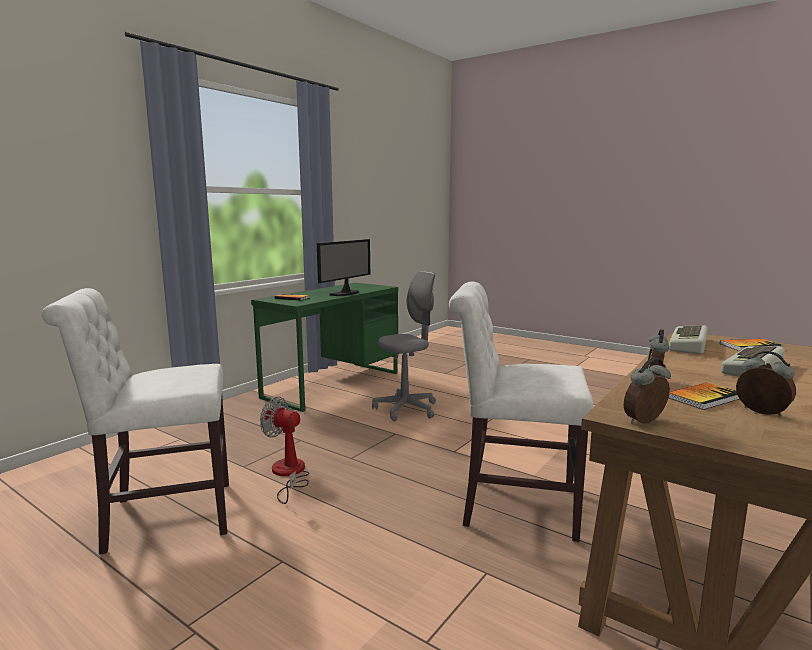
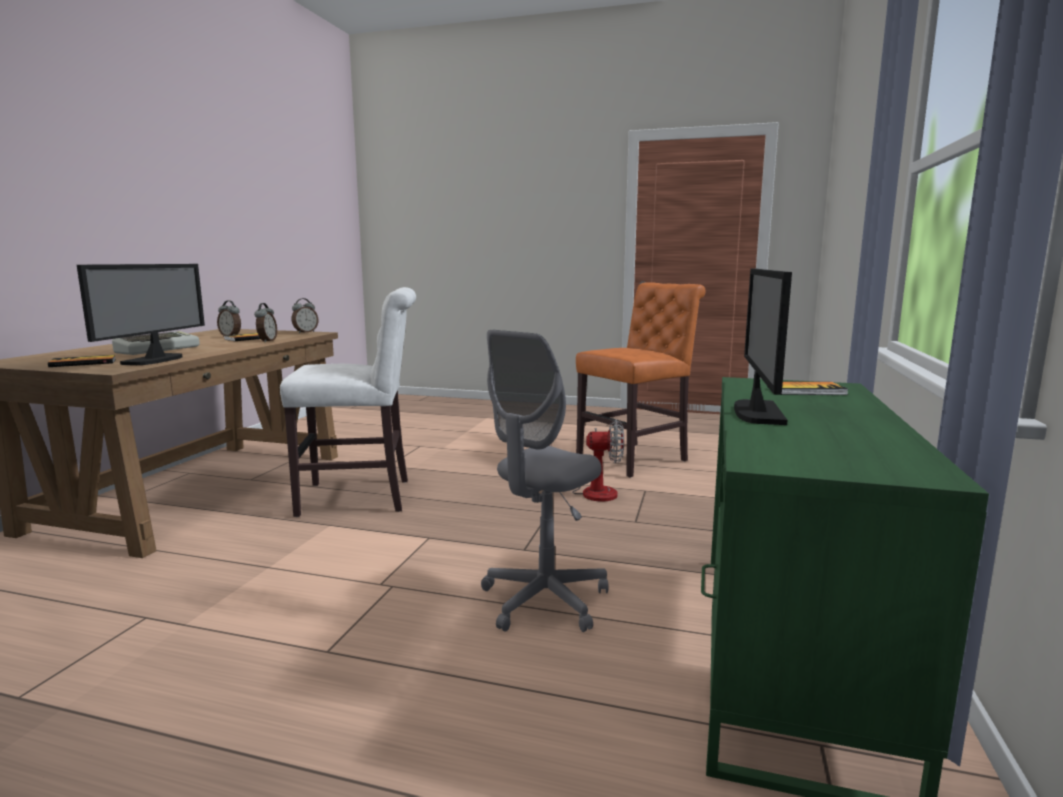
camera: 160 degrees right, 0 degrees up
(162, 517) = (636, 458): white chair -> orange chair
(690, 345) = (155, 360): keyboard -> monitor

